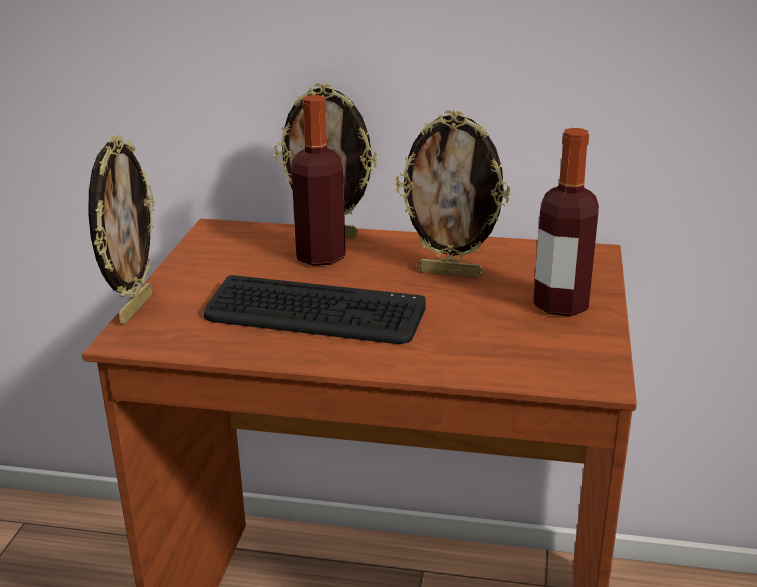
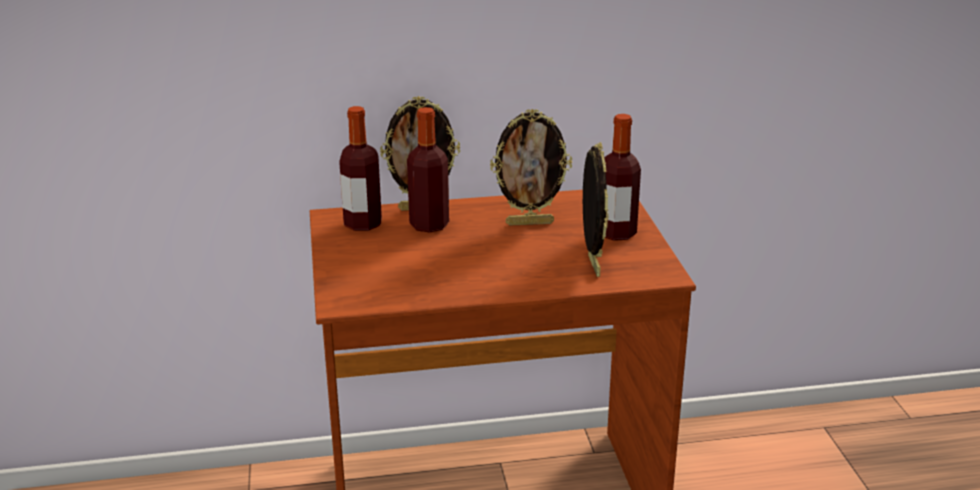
camera: 20 degrees left, 0 degrees up
(134, 308) = (325, 283): picture frame -> picture frame (591, 265)
(243, 243) = (363, 224): none -> bottle
(314, 313) = (457, 265): keyboard -> none

